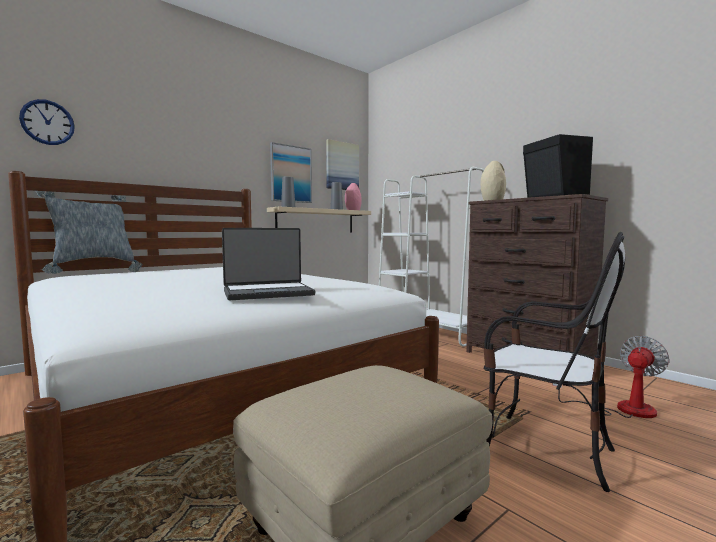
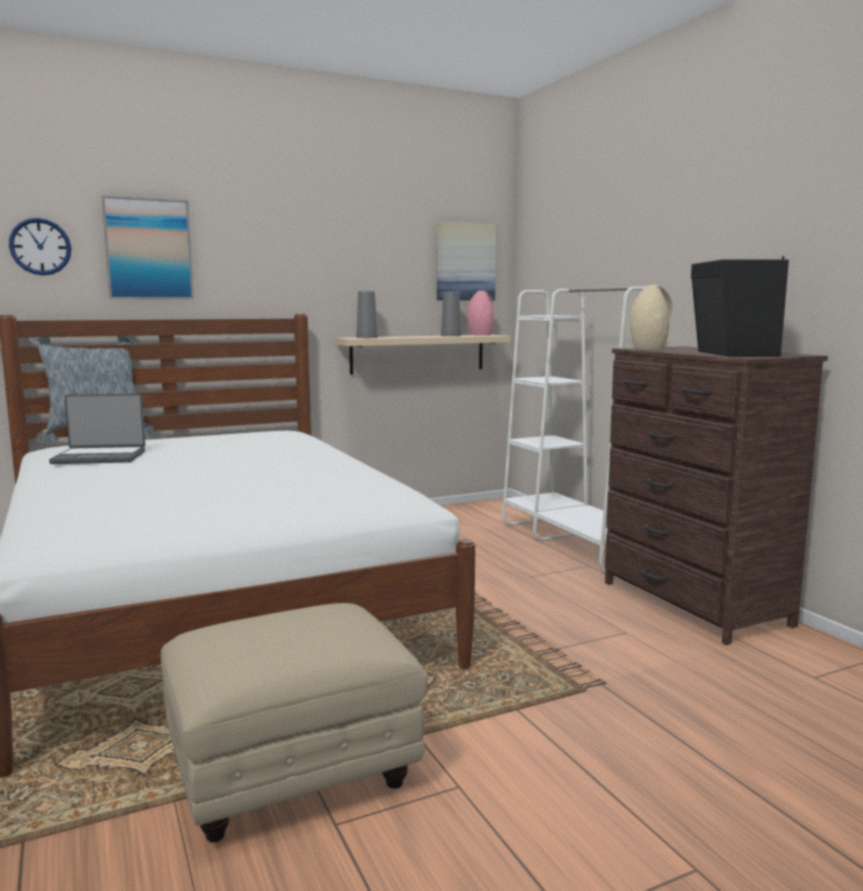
camera: 15 degrees right, 5 degrees up
(268, 293) = (242, 502): laptop -> laptop (100, 457)
(290, 174) = (375, 283): picture -> picture (148, 249)
(545, 451) = (571, 734): chair -> none
(622, 409) = (751, 697): fan -> none

